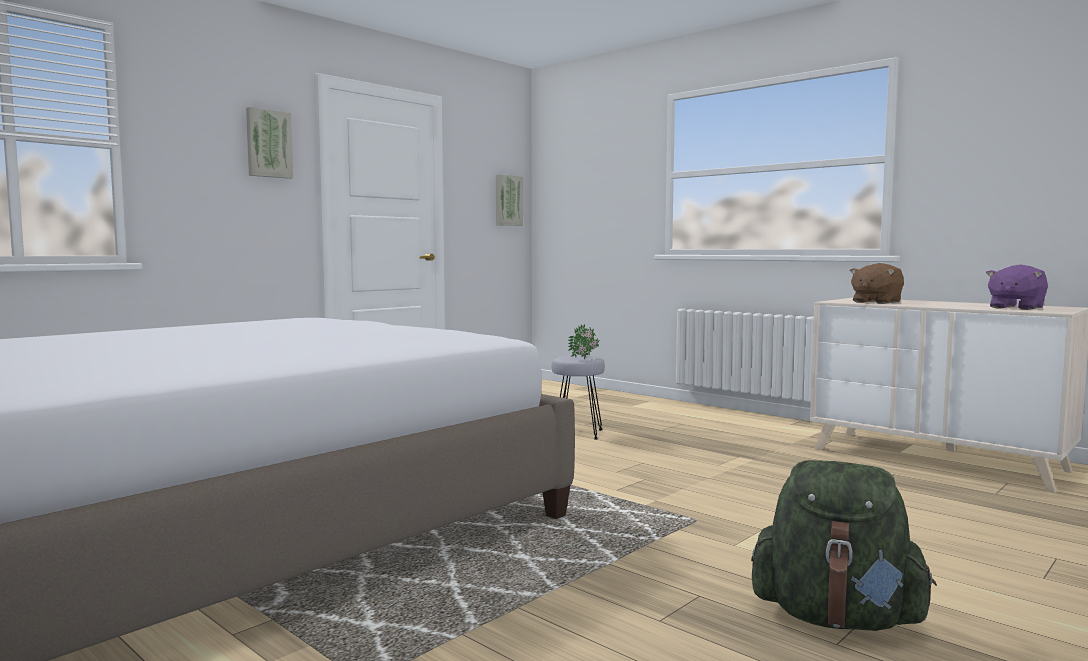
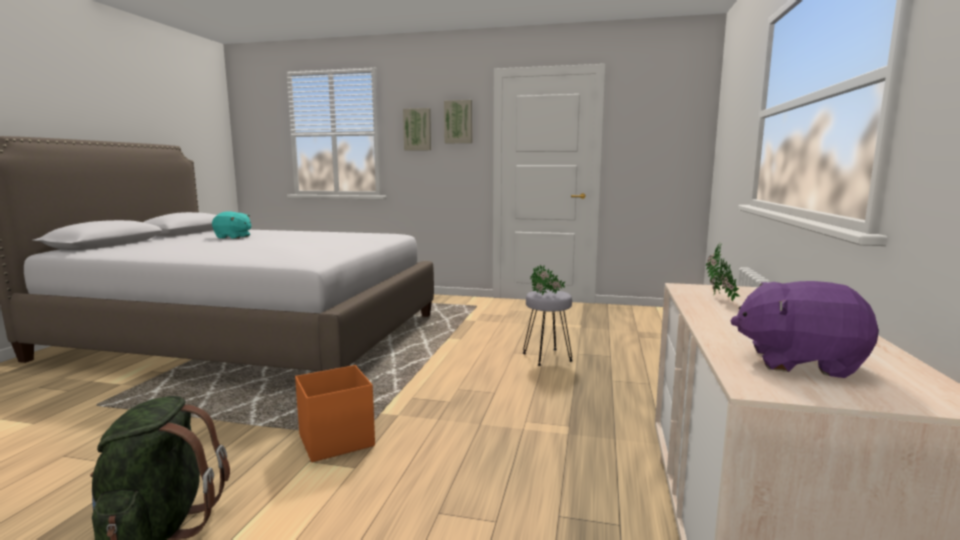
camera: 60 degrees right, 5 degrees up
(83, 346) = (233, 237): none -> turquoise plush toy
(507, 200) = (679, 146): picture -> picture (417, 129)
(695, 530) = (335, 441): none -> orange storage box
(876, 302) = (720, 299): brown plush toy -> potted plant

